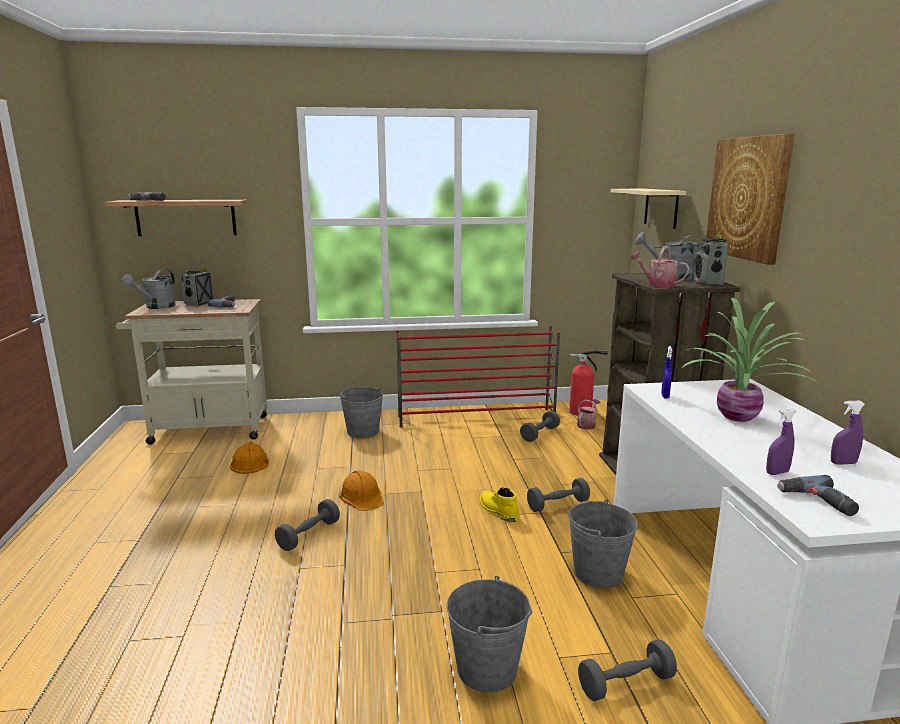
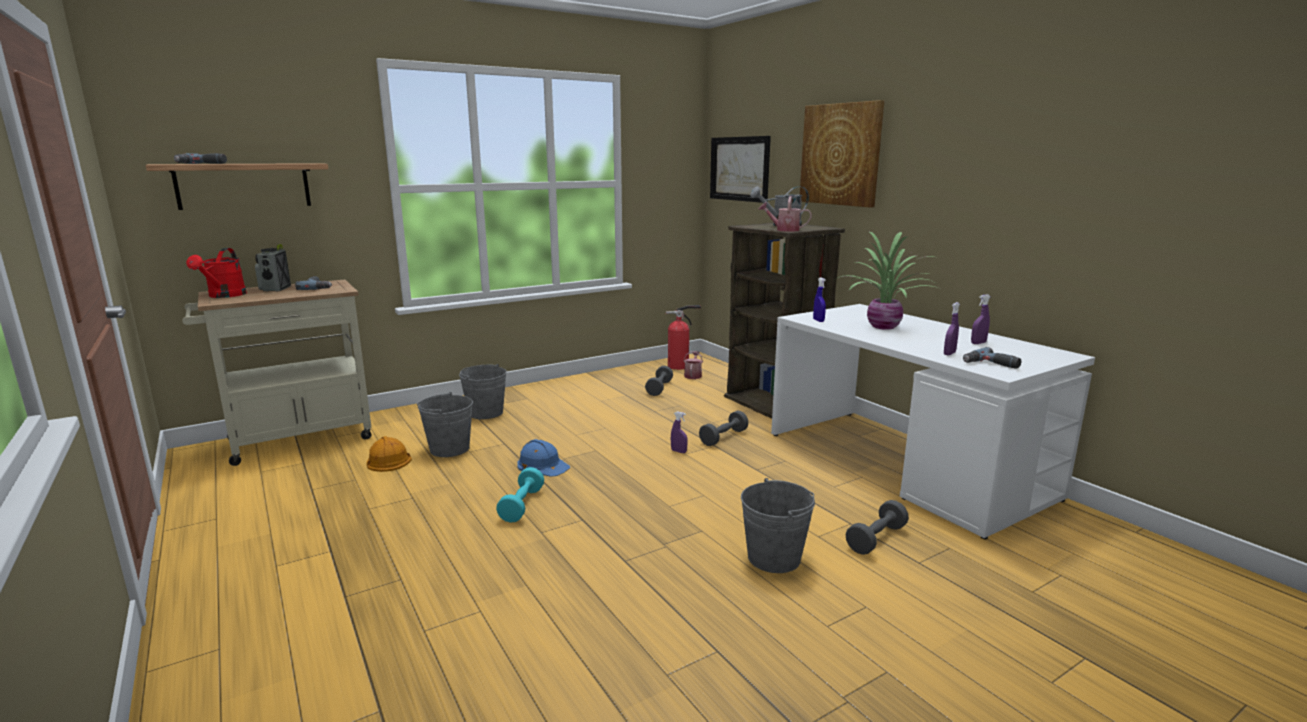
camera: 25 degrees left, 0 degrees up
(156, 307) = (224, 296): grey watering can -> red watering can
(309, 535) = (522, 505): grey dumbbell -> turquoise dumbbell
(362, 496) = (542, 465): orange hard hat -> blue hard hat
(477, 418) = (589, 384): red shoe rack -> none
(498, 511) = (678, 451): yellow boot -> purple spray bottle
(598, 573) = (796, 476): grey bucket -> grey bucket (449, 449)
(661, 208) = (739, 169): beige shelf -> picture
(707, 282) = (816, 227): radio -> none

